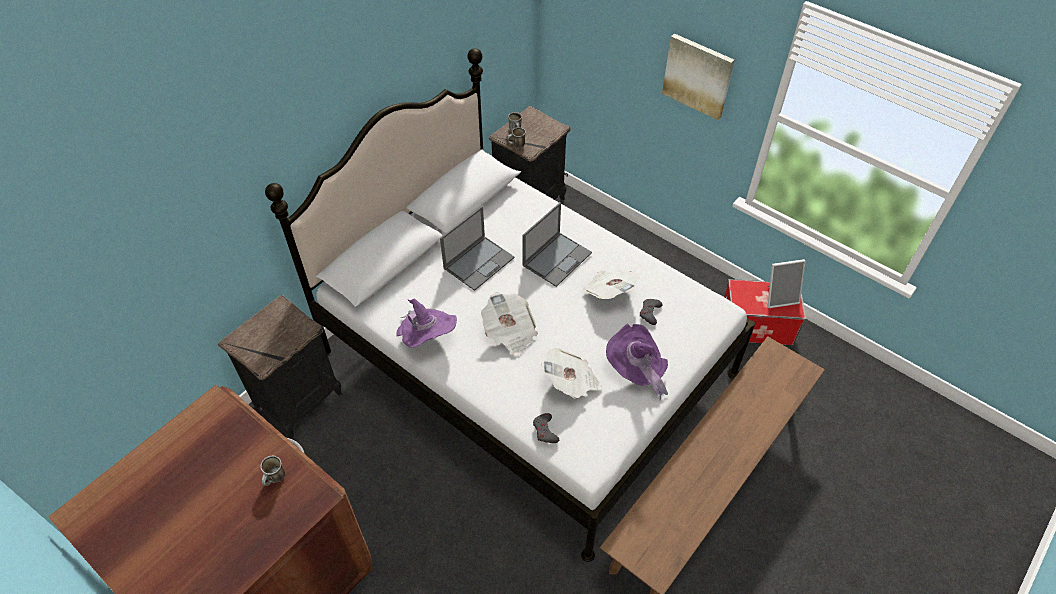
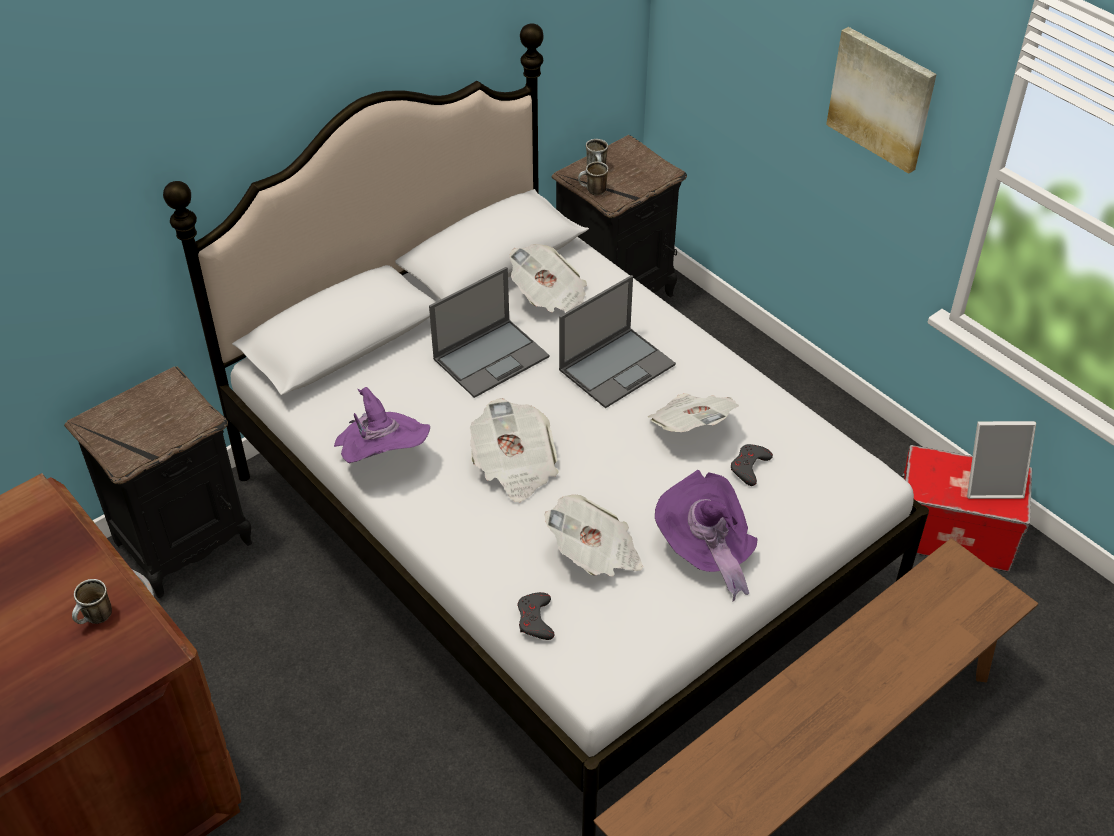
camera: 10 degrees right, 5 degrees down
(506, 218) = (550, 298): none -> newspaper

